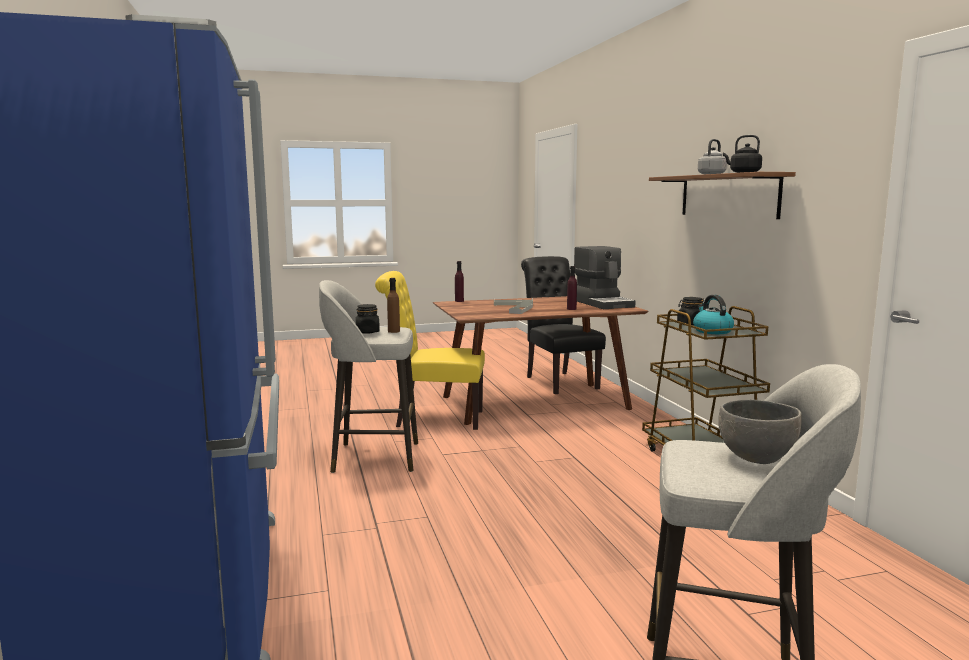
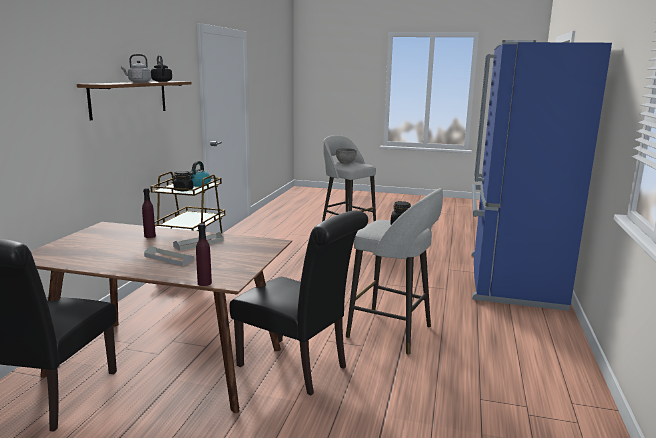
camera: 150 degrees left, 5 degrees up
(393, 331) = (379, 223): brown bottle -> none
(434, 419) = (298, 368): yellow chair -> black chair
(603, 303) = (86, 239): coffee machine -> none

